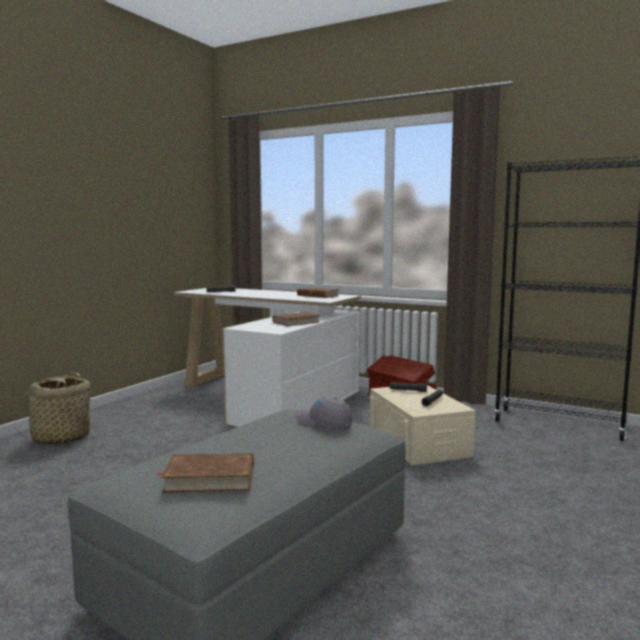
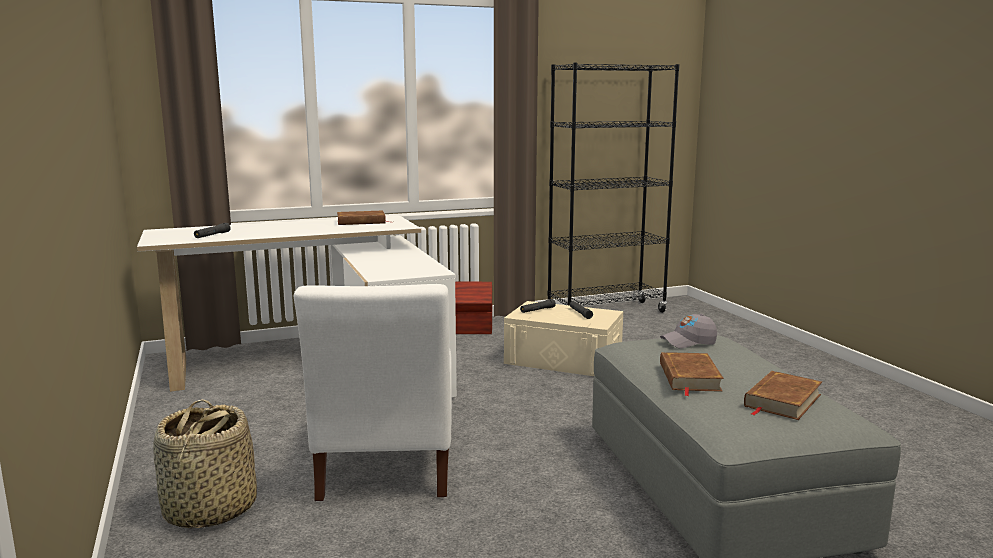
camera: 50 degrees left, 5 degrees up
(157, 453) = (386, 465): none -> white chair
(296, 322) = (403, 259): brown book -> brown book (689, 377)

